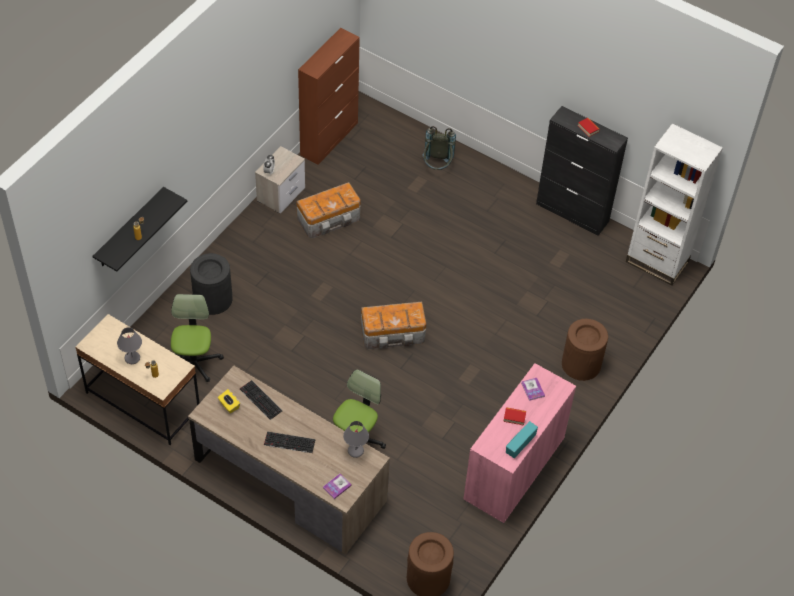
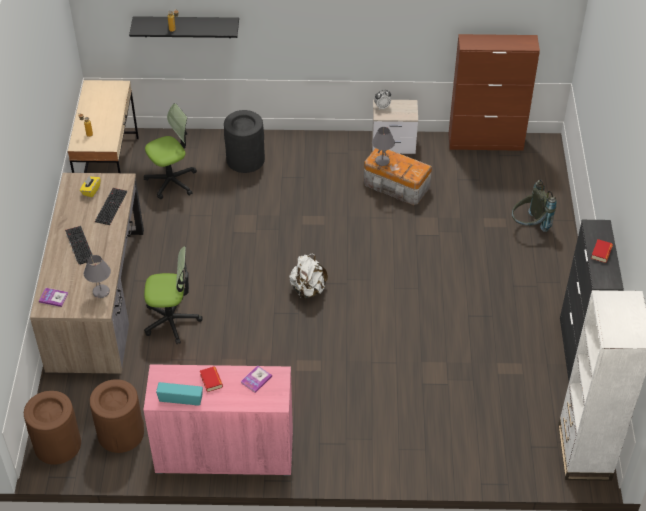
camera: 60 degrees right, 5 degrees down
(132, 358) = (96, 114): grey table lamp -> grey table lamp (382, 161)
(393, 334) = (308, 289): storage box -> white backpack
(581, 364) = (393, 447): brown trash can -> brown trash can (121, 433)

